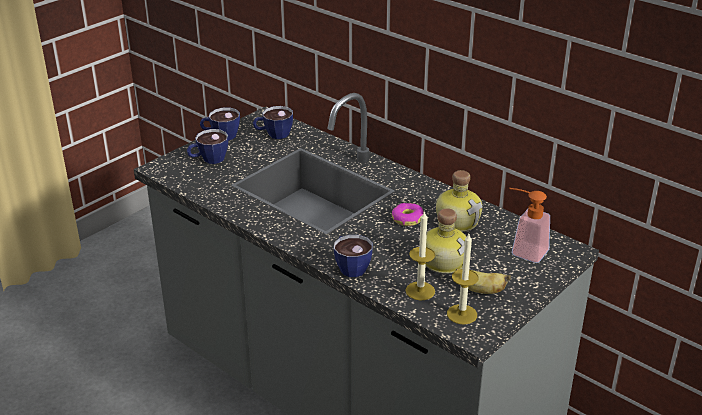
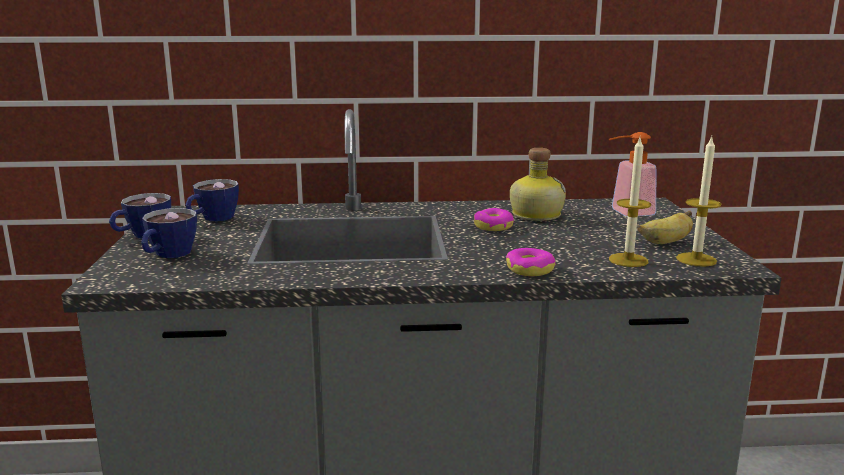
camera: 45 degrees left, 15 degrees down
(350, 266) = (530, 269): cup -> donut
(443, 261) = (591, 237): bottle -> none

